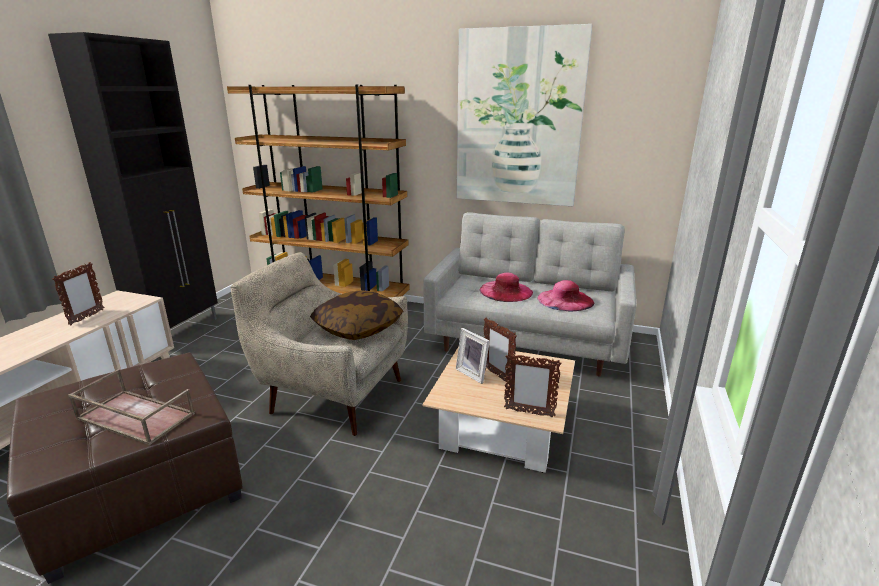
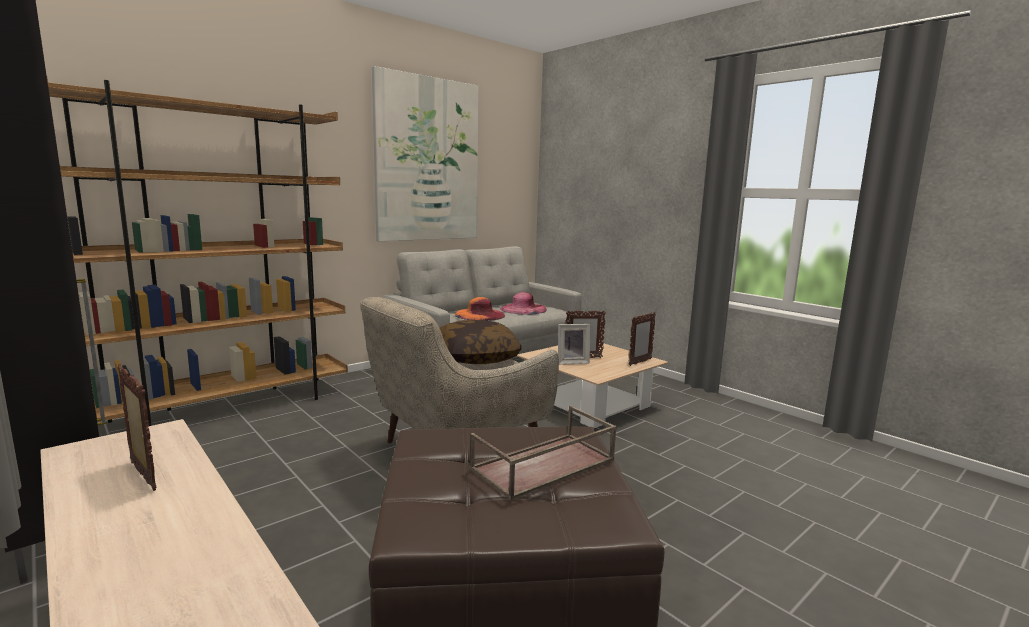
camera: 60 degrees left, 10 degrees down
(506, 291) = (480, 315): pink hat -> orange hat

